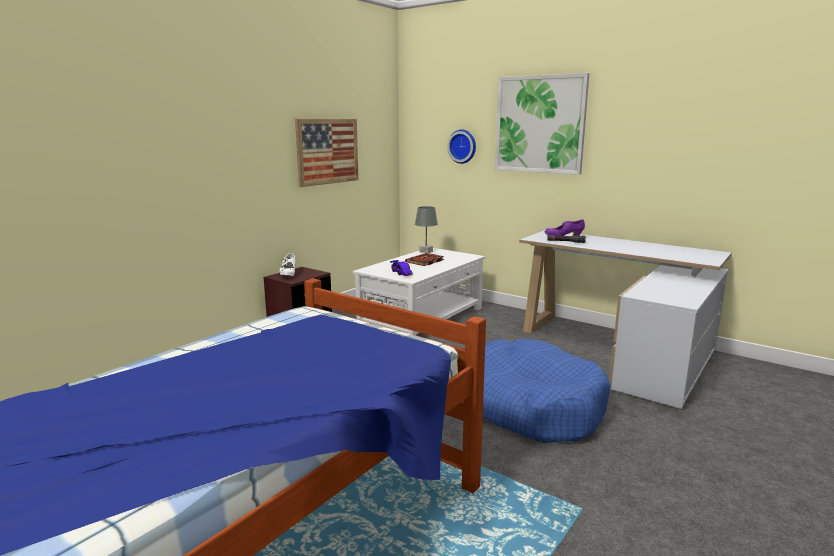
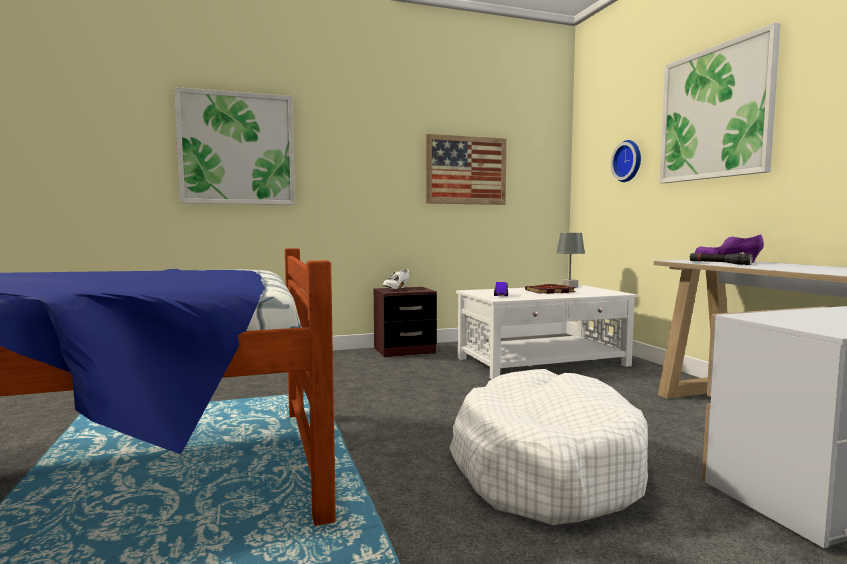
camera: 35 degrees right, 10 degrees down
(119, 148) = (237, 149): none -> picture
(530, 406) = (544, 467): blue dog bed -> white dog bed

